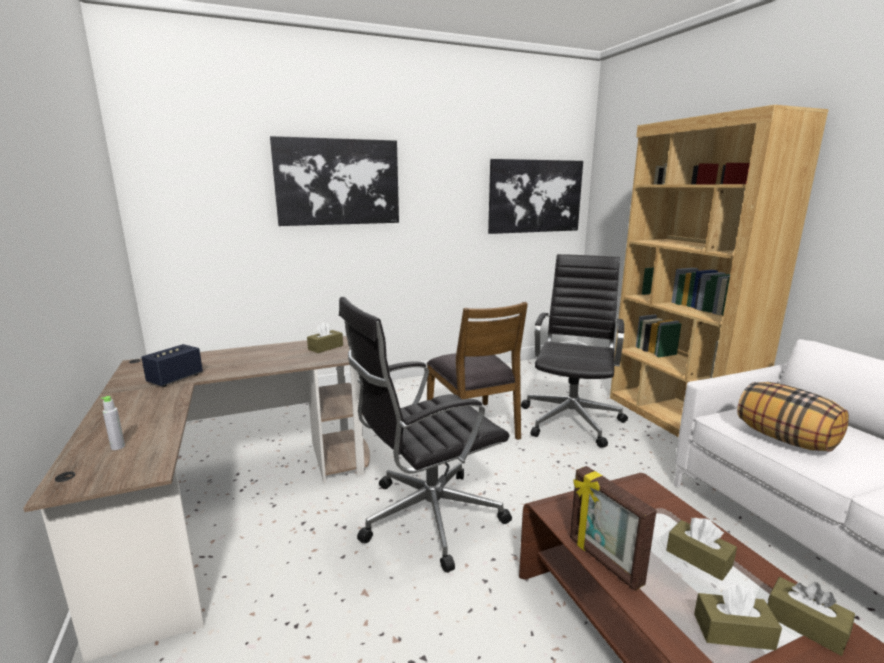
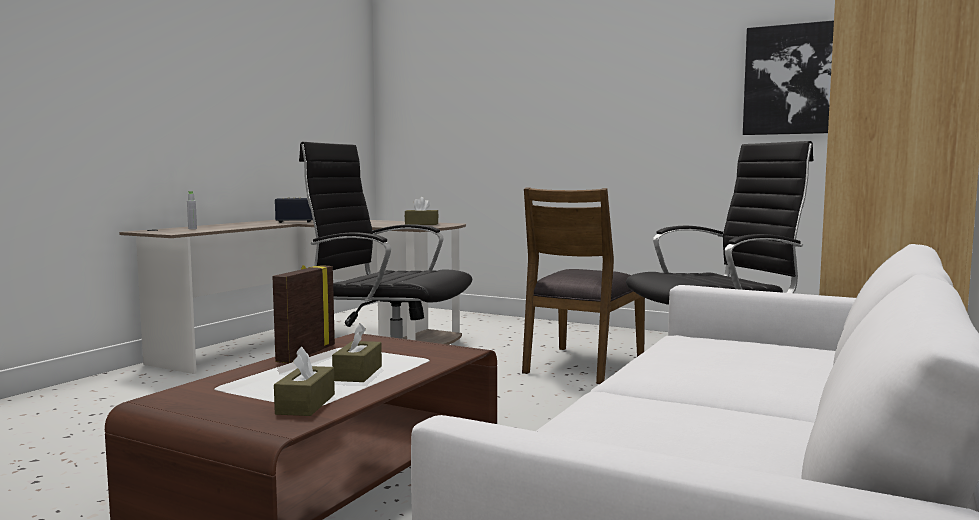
camera: 50 degrees right, 10 degrees down
(338, 182) = (547, 75): picture -> none
(733, 631) = (263, 387): brown tissue box -> none
(785, 439) = (681, 354): pillow -> none

